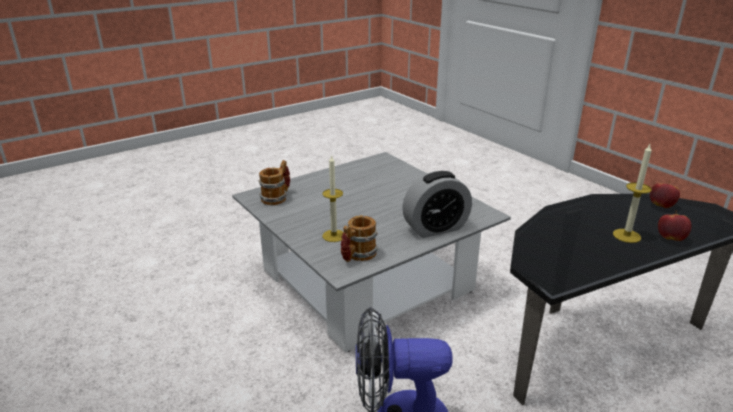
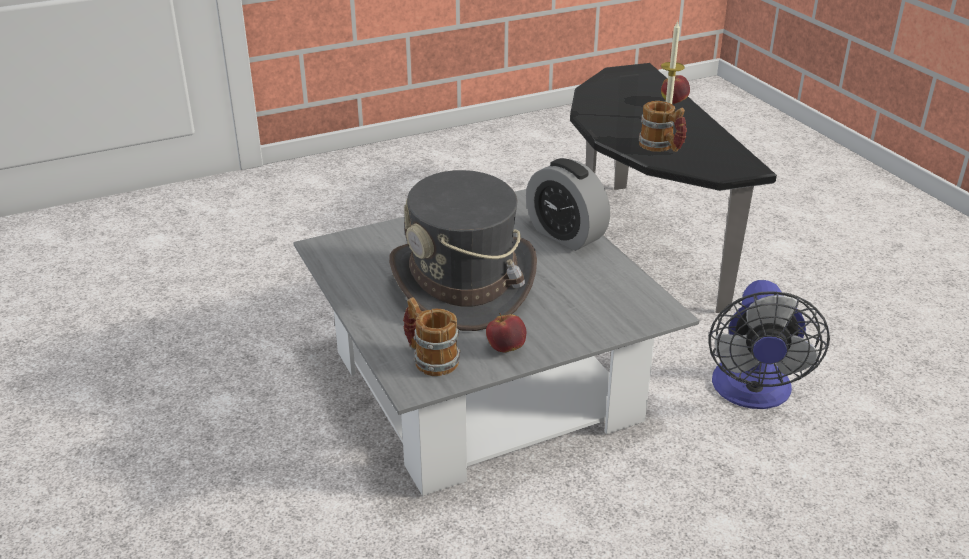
camera: 80 degrees left, 5 degrees up
(334, 236) = (571, 312): candle -> none
(357, 199) = (464, 284): none -> grey hat
(357, 256) = (627, 298): mug -> mug (661, 147)
(435, 228) = (565, 235): alarm clock -> alarm clock turned 150 degrees clockwise
(661, 206) = (608, 89): apple -> apple (506, 348)

